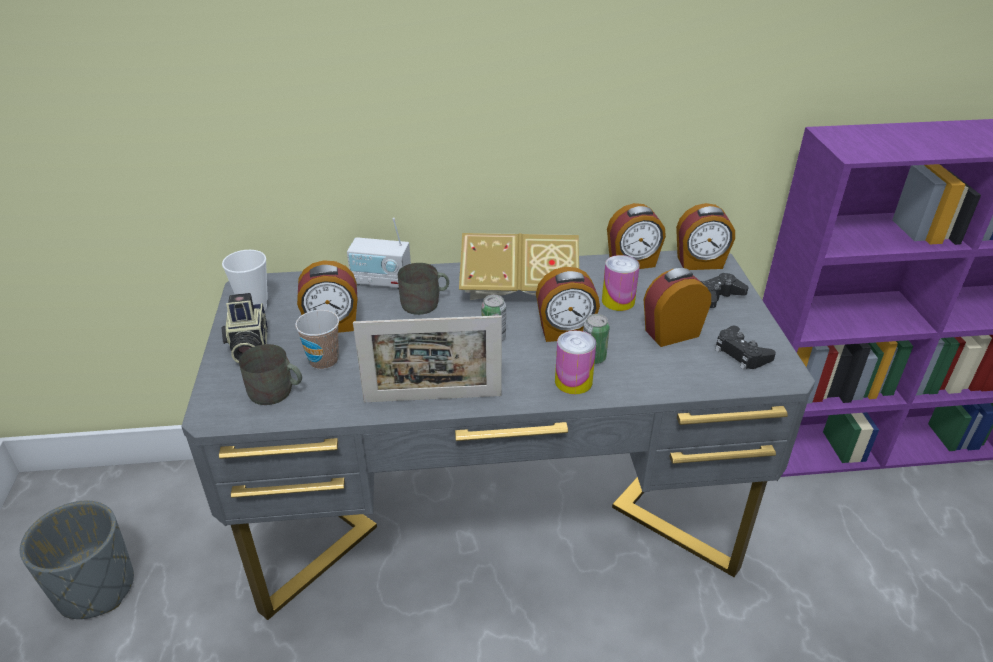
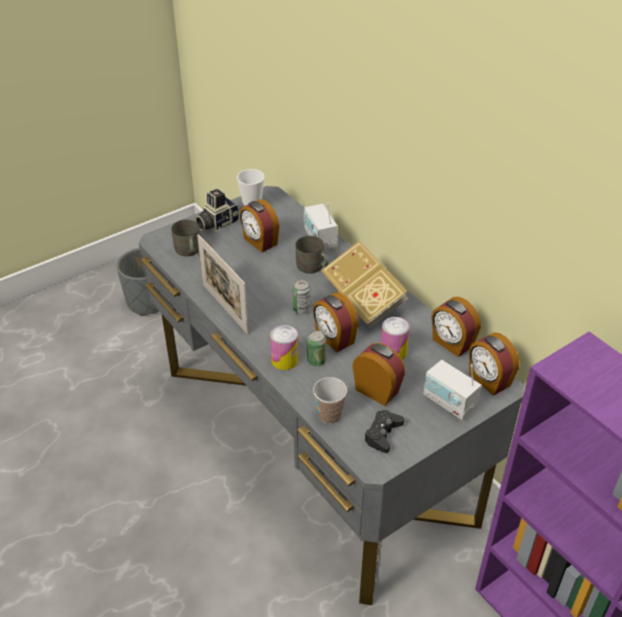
camera: 60 degrees right, 5 degrees up
(323, 361) = (226, 254): cup -> cup (329, 415)
(718, 296) = (449, 403): black game controller -> radio

